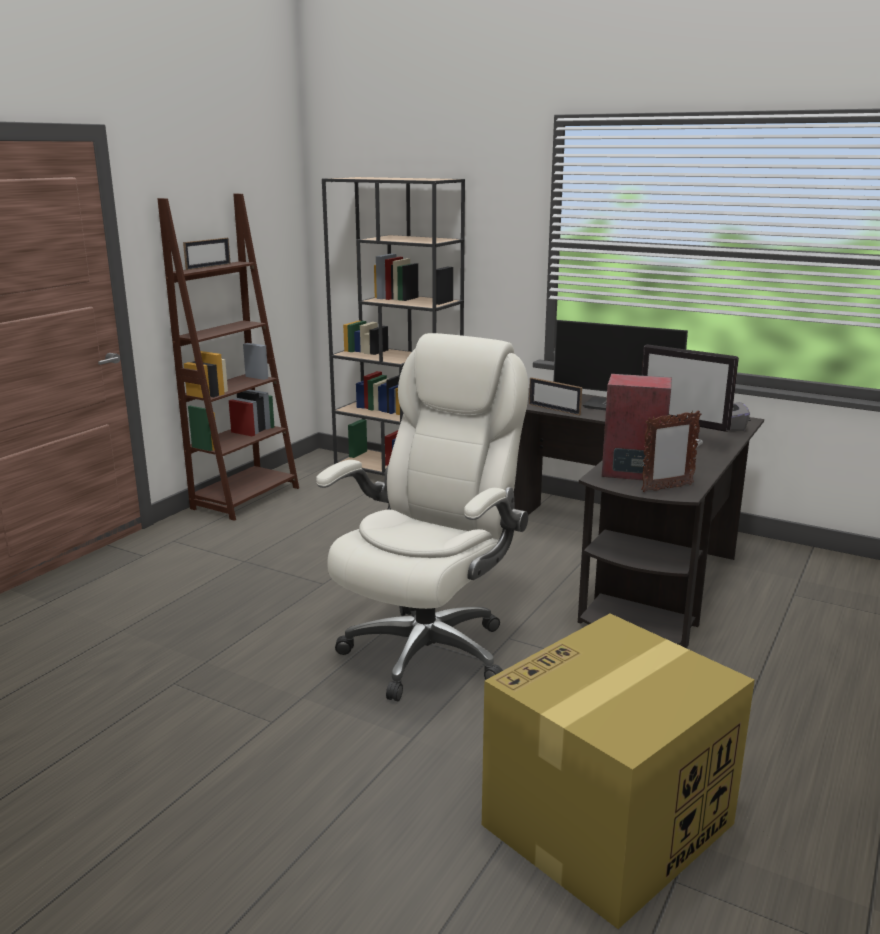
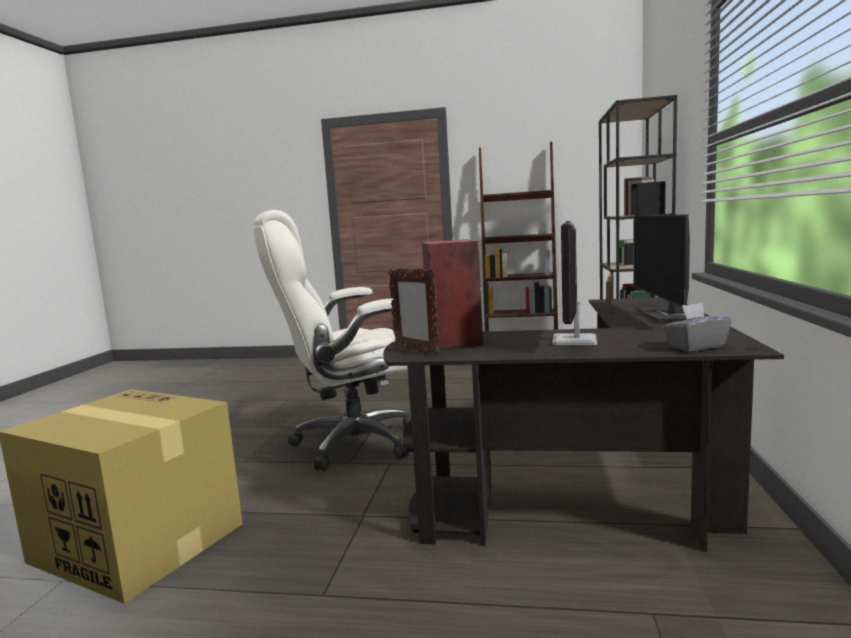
camera: 70 degrees right, 10 degrees down
(208, 267) = (514, 192): picture frame -> none
(428, 651) = (353, 443): white office chair -> white office chair turned 150 degrees clockwise

